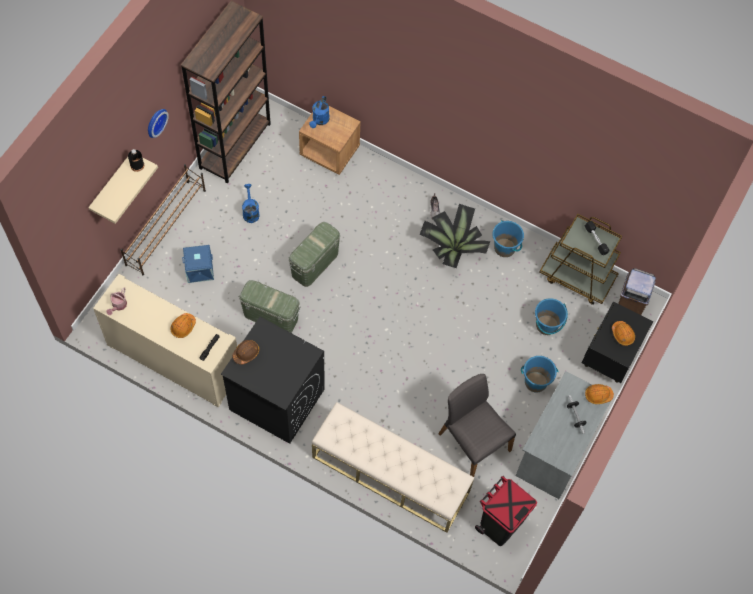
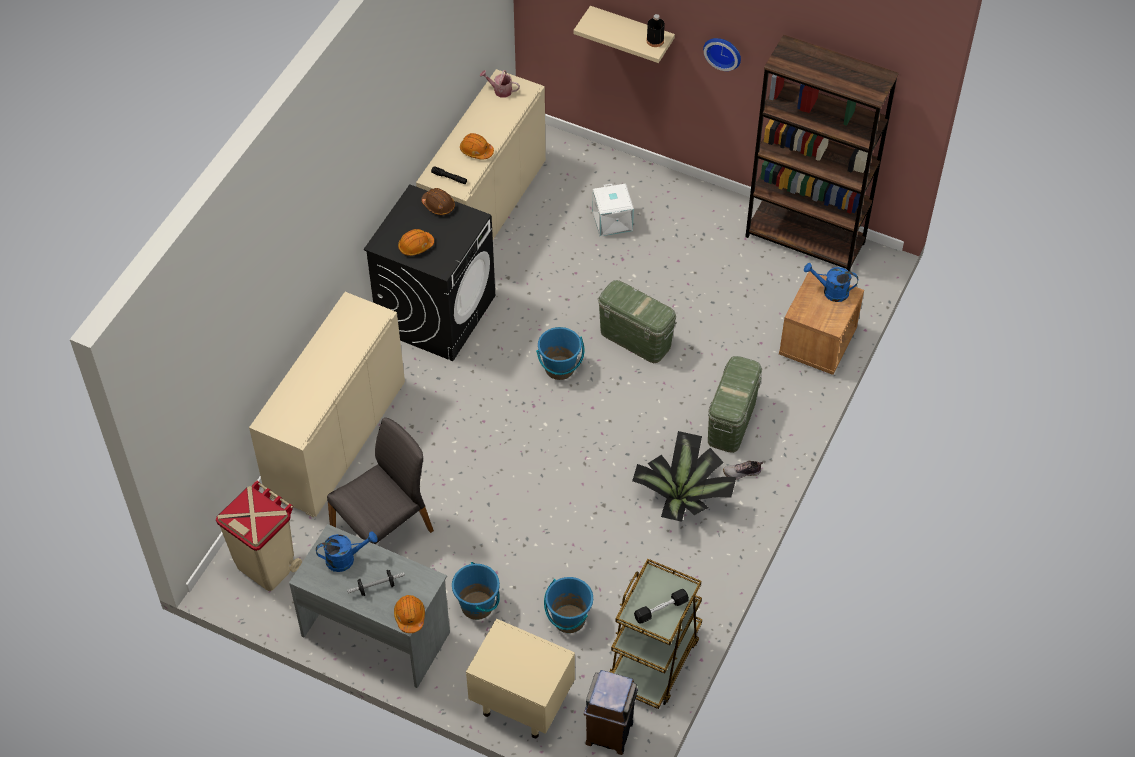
camera: 90 degrees right, 10 degrees down
(166, 227) = (669, 182): brown shoe rack -> none
(200, 269) = (613, 221): blue storage box -> white storage box
(250, 212) = (705, 264): blue watering can -> blue watering can (345, 559)
(271, 316) = (552, 298): green storage box -> green storage box (732, 421)
(390, 474) = (336, 439): beige bench -> beige cabinet
(500, 524) = (266, 565): black trash can -> beige trash can
(505, 248) = (691, 563): blue bucket -> blue bucket (559, 368)
(609, 358) = (521, 703): black nightstand -> beige nightstand
(622, 334) = (519, 664): orange hard hat -> orange hard hat (415, 246)

